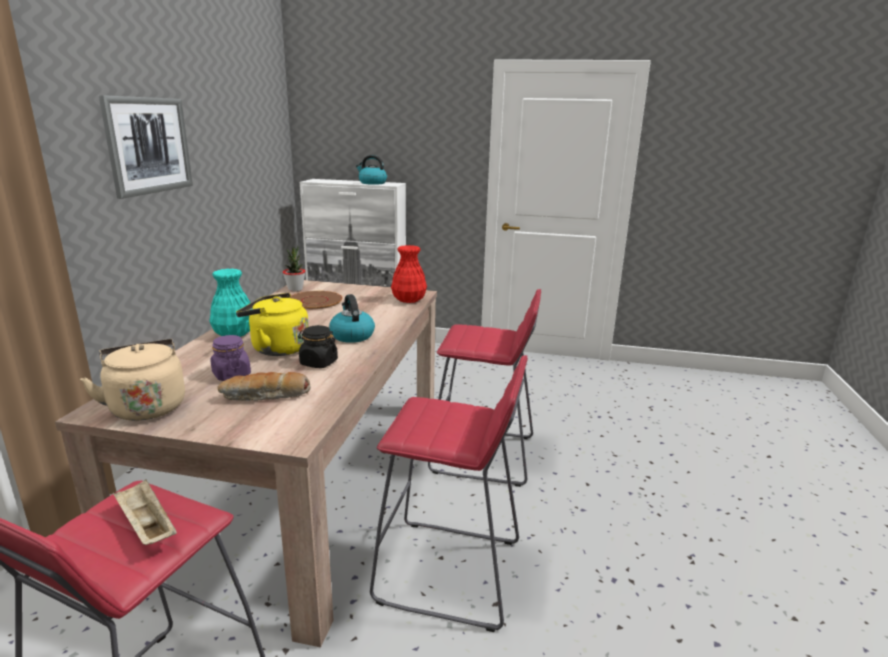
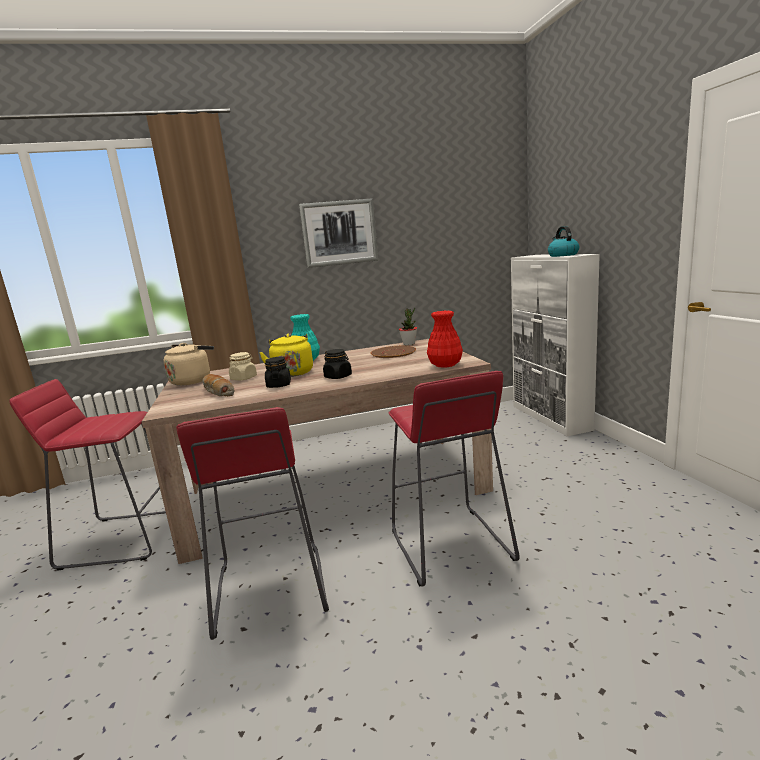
camera: 65 degrees right, 5 degrees down
(146, 526) = (100, 425): beige tray -> none
(231, 374) = (244, 378): purple jar -> beige jar
(351, 335) = (338, 377): kettle -> black jar

